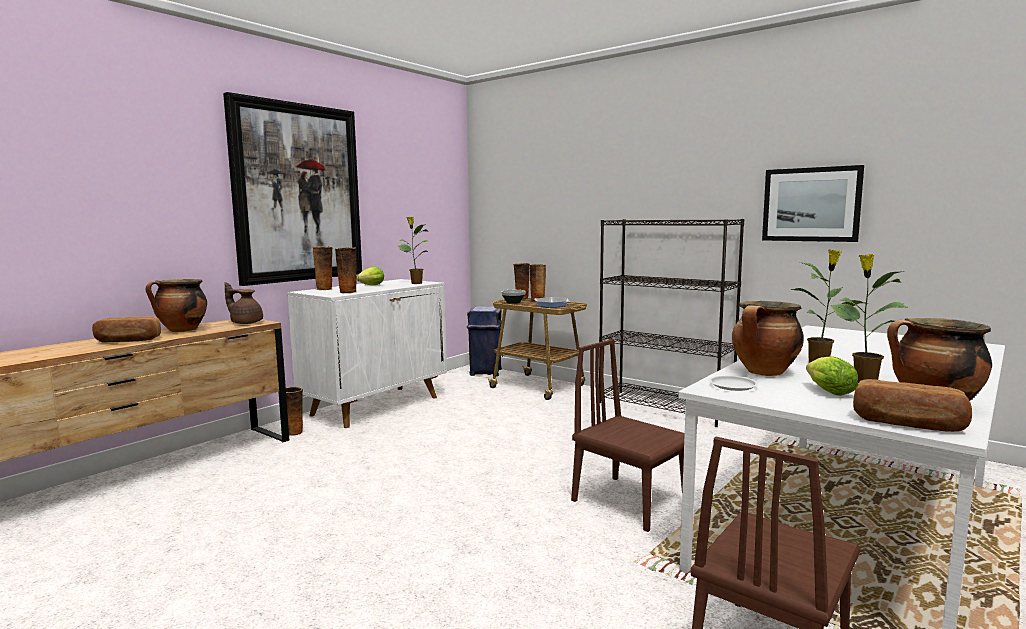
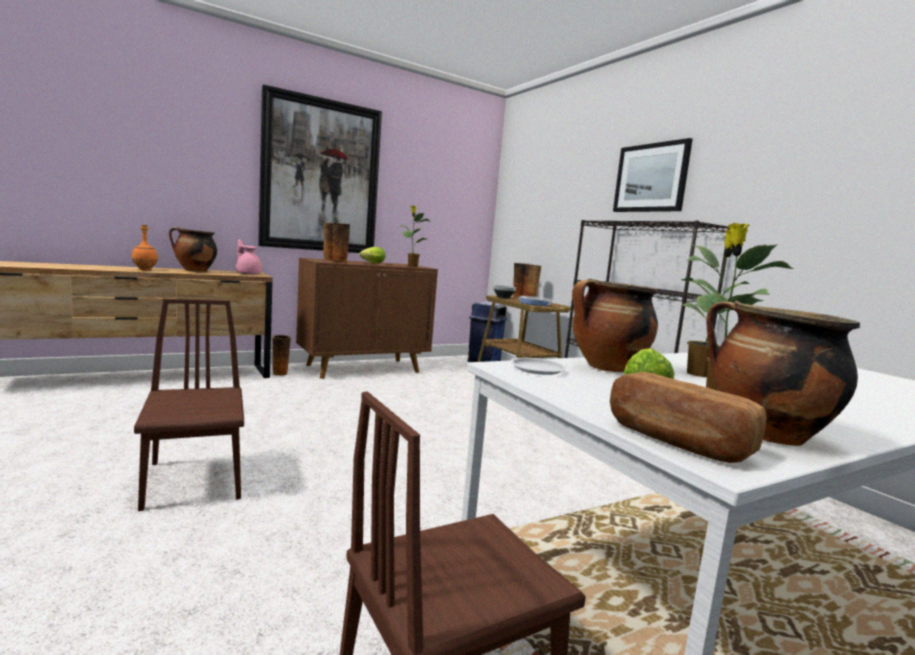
camera: 20 degrees right, 0 degrees up
(128, 340) = (144, 269): bread -> orange bottle
(246, 323) = (248, 274): brown teapot -> pink teapot
(376, 406) = (364, 368): white cabinet -> brown cabinet
(629, 502) = (484, 493): brown chair -> brown chair (194, 480)
(811, 204) = (812, 211): picture -> picture (651, 178)

